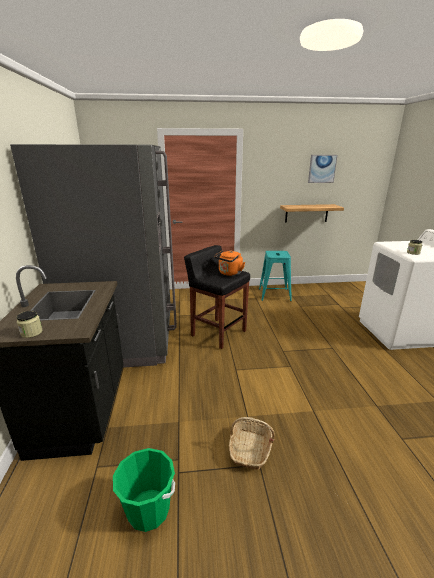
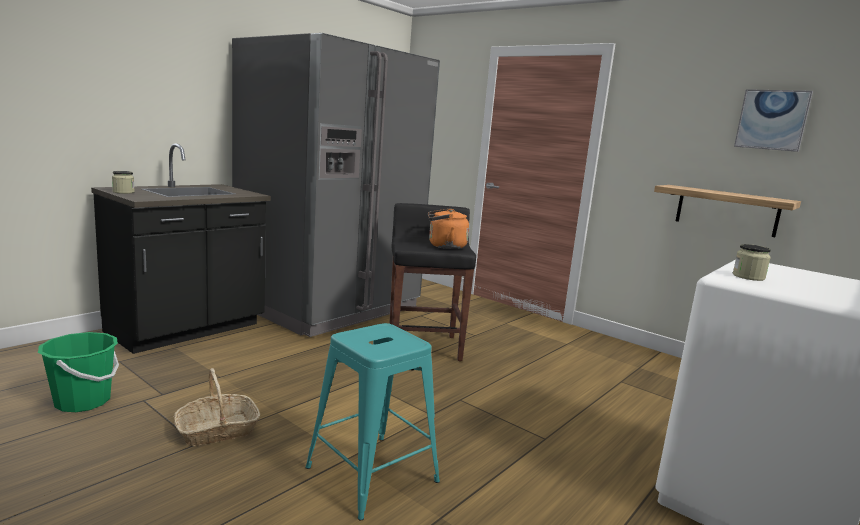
camera: 45 degrees right, 10 degrees down
(274, 294) = (608, 353): turquoise stool -> turquoise stool (372, 474)

